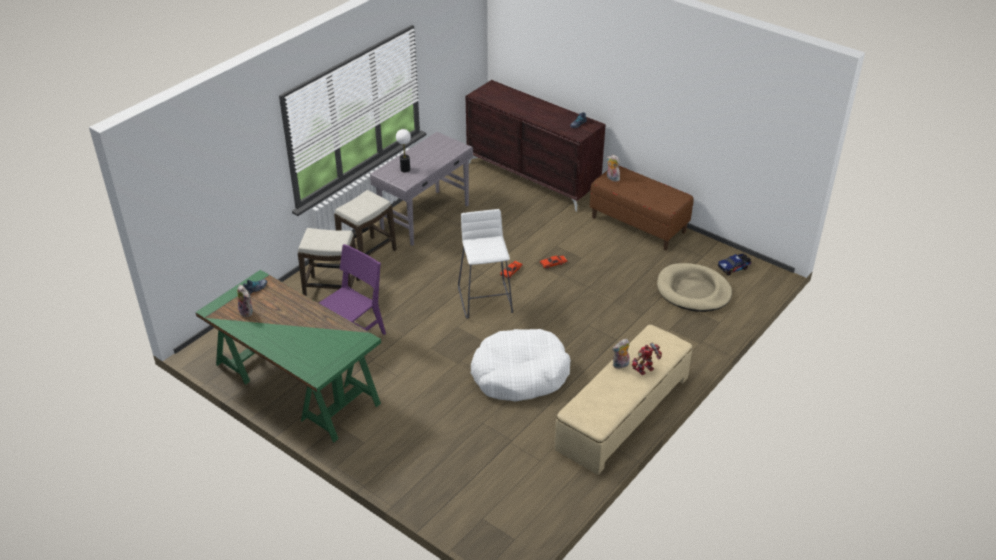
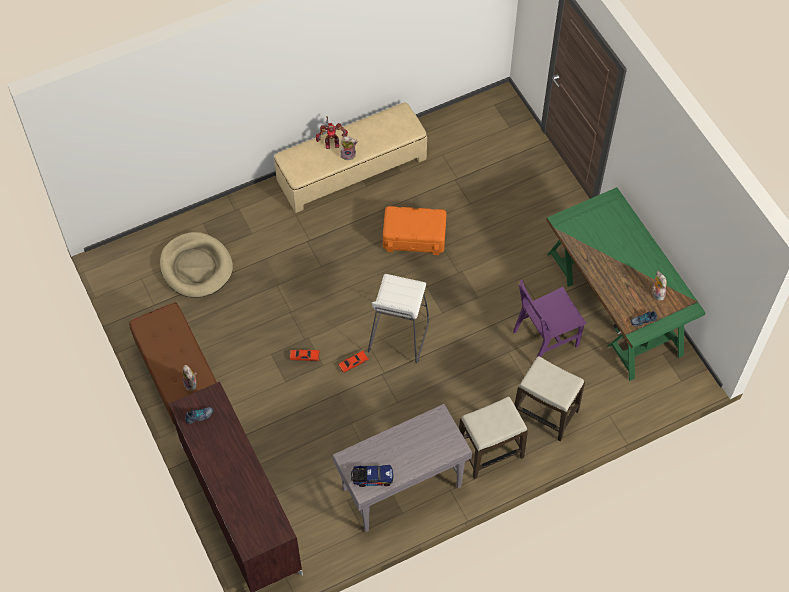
camera: 155 degrees left, 20 degrees up
(405, 169) = (429, 442): table lamp -> none
(519, 374) = (414, 238): white dog bed -> orange storage box
(734, 268) = (134, 279): toy truck -> toy truck (371, 478)

